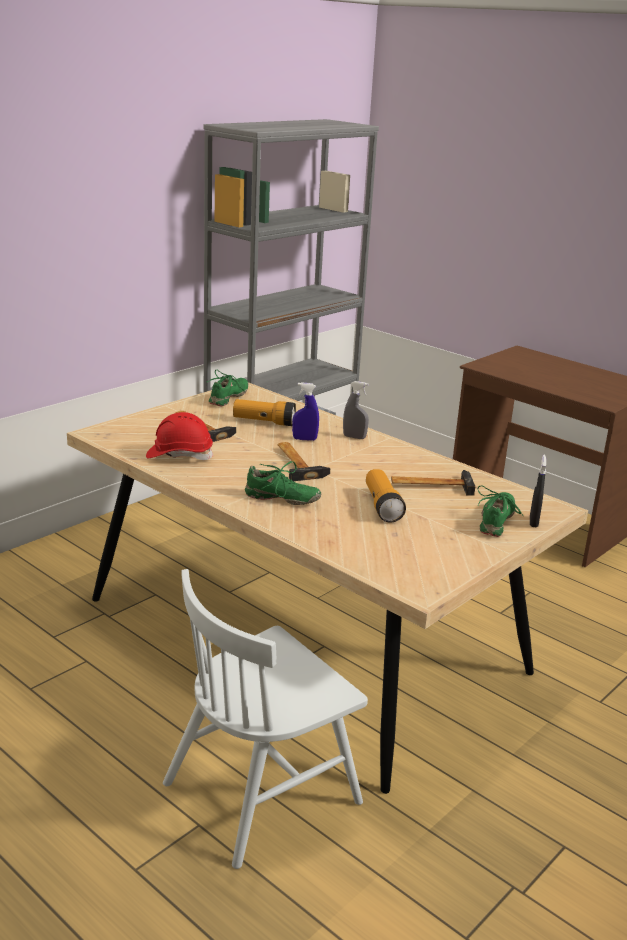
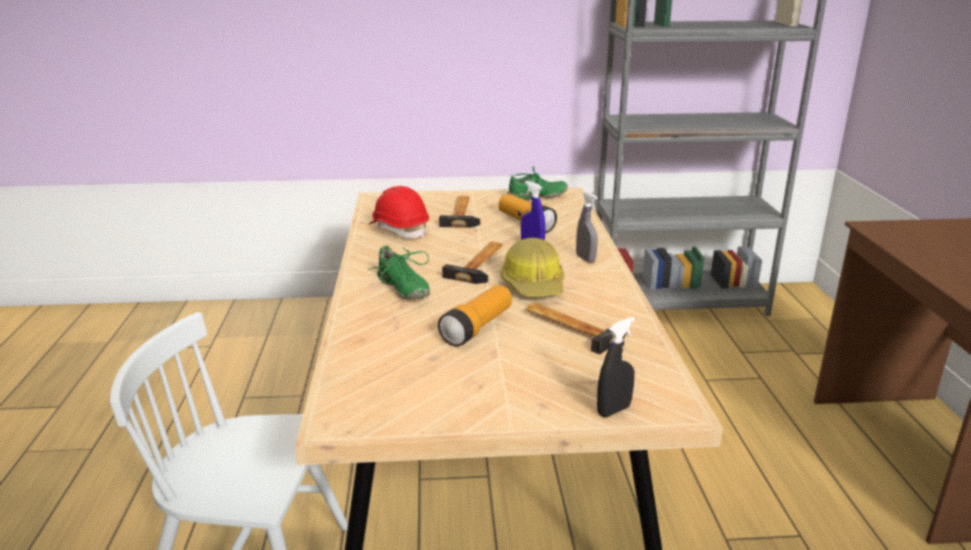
camera: 45 degrees right, 0 degrees up
(358, 466) = (533, 285): none -> hard hat
(497, 521) = (569, 391): green shoe -> none

